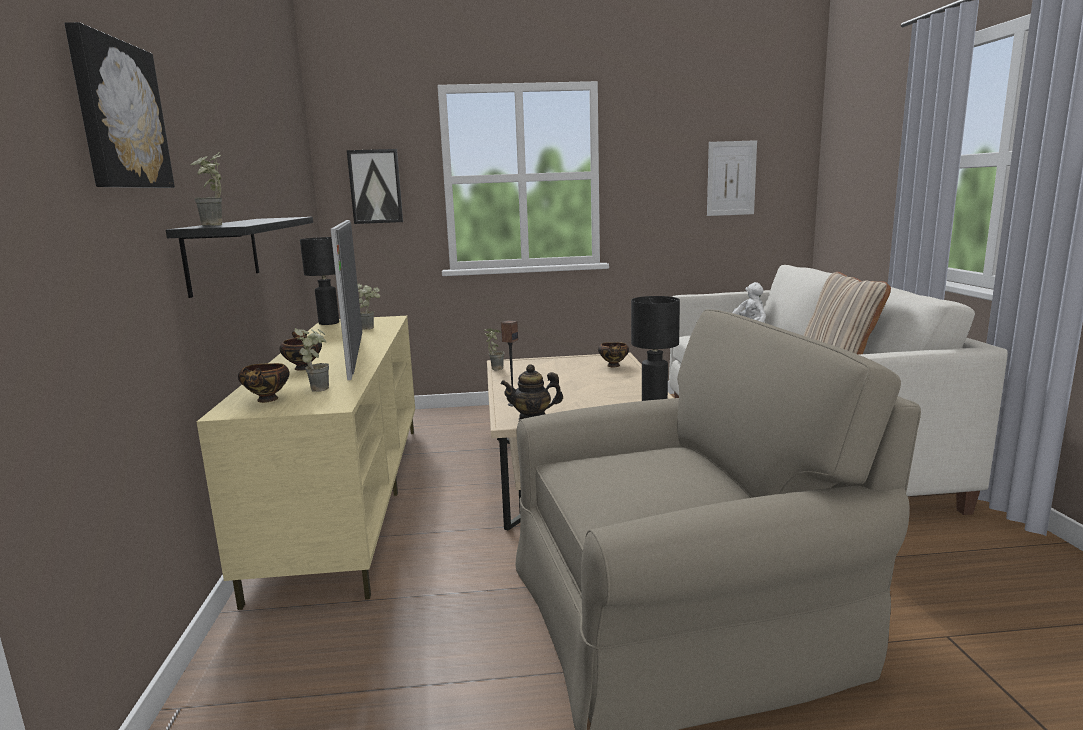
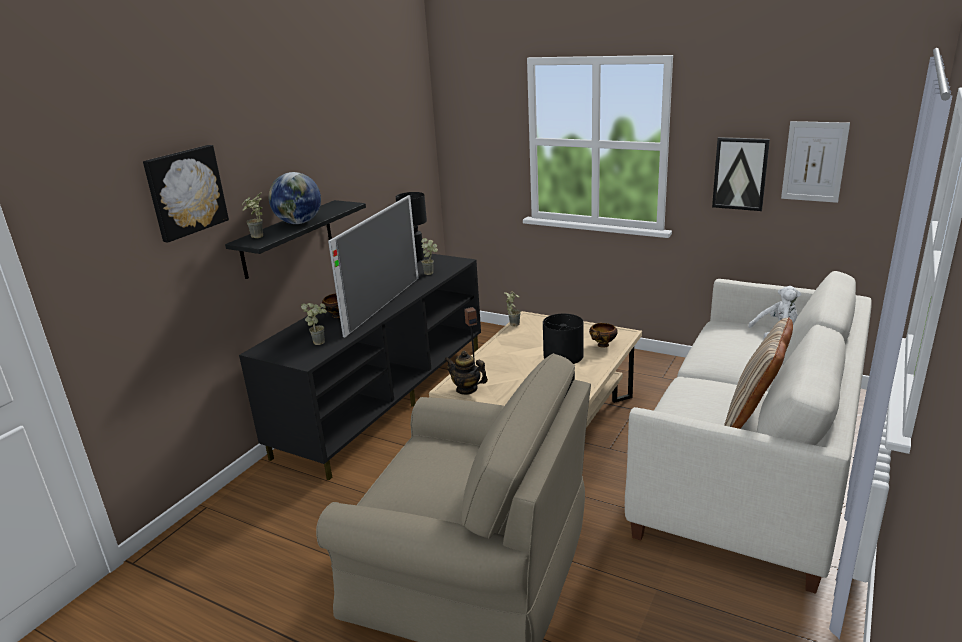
camera: 35 degrees right, 10 degrees up
(253, 221) = (299, 223): none -> globe
(267, 400) = (285, 345): bowl -> none
(349, 497) = (386, 398): beige tv stand -> black tv stand
(375, 186) = (477, 142): picture -> picture (740, 173)

